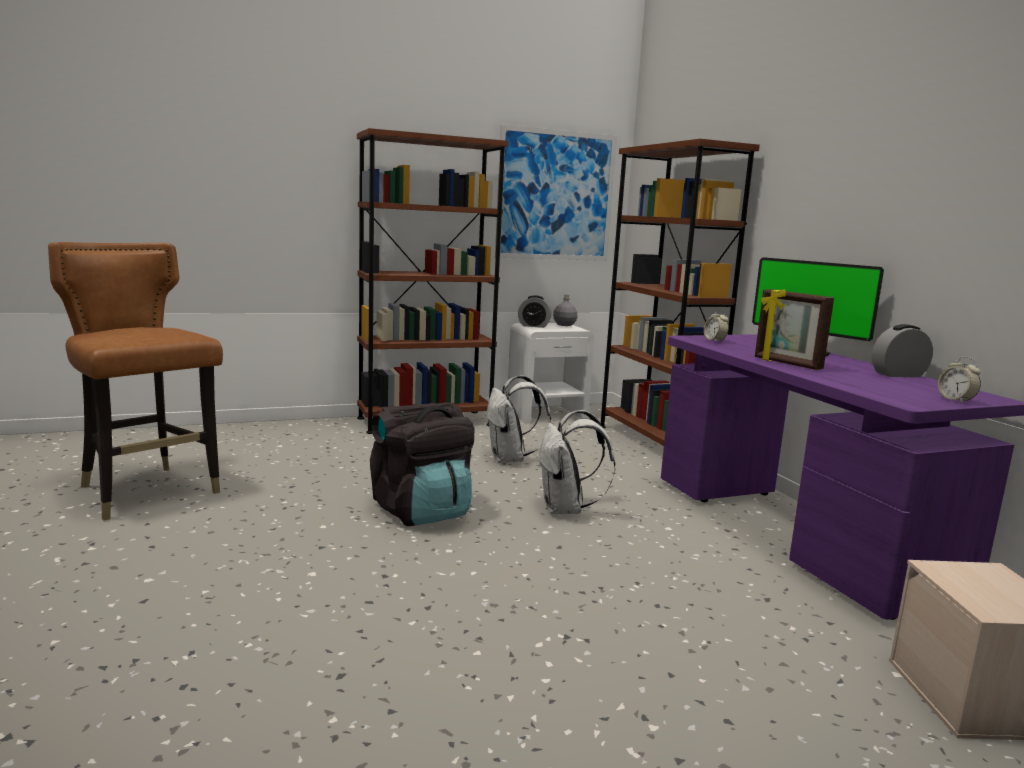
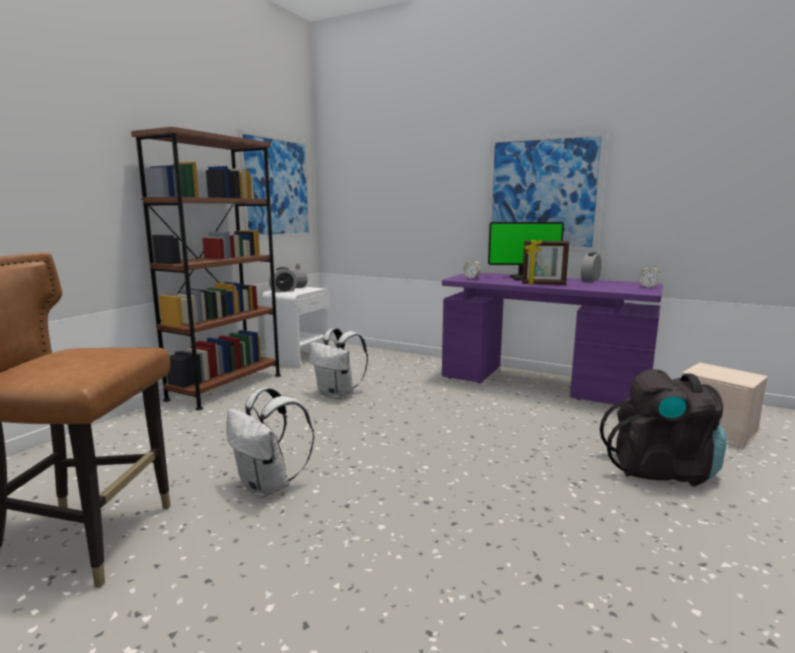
camera: 40 degrees left, 0 degrees up
(421, 511) = (357, 450): black backpack -> black backpack (661, 469)
(566, 509) = (431, 413): white backpack -> white backpack (268, 487)
(654, 443) = (394, 357): brown bookcase -> none
(867, 216) = (542, 193): none -> picture

